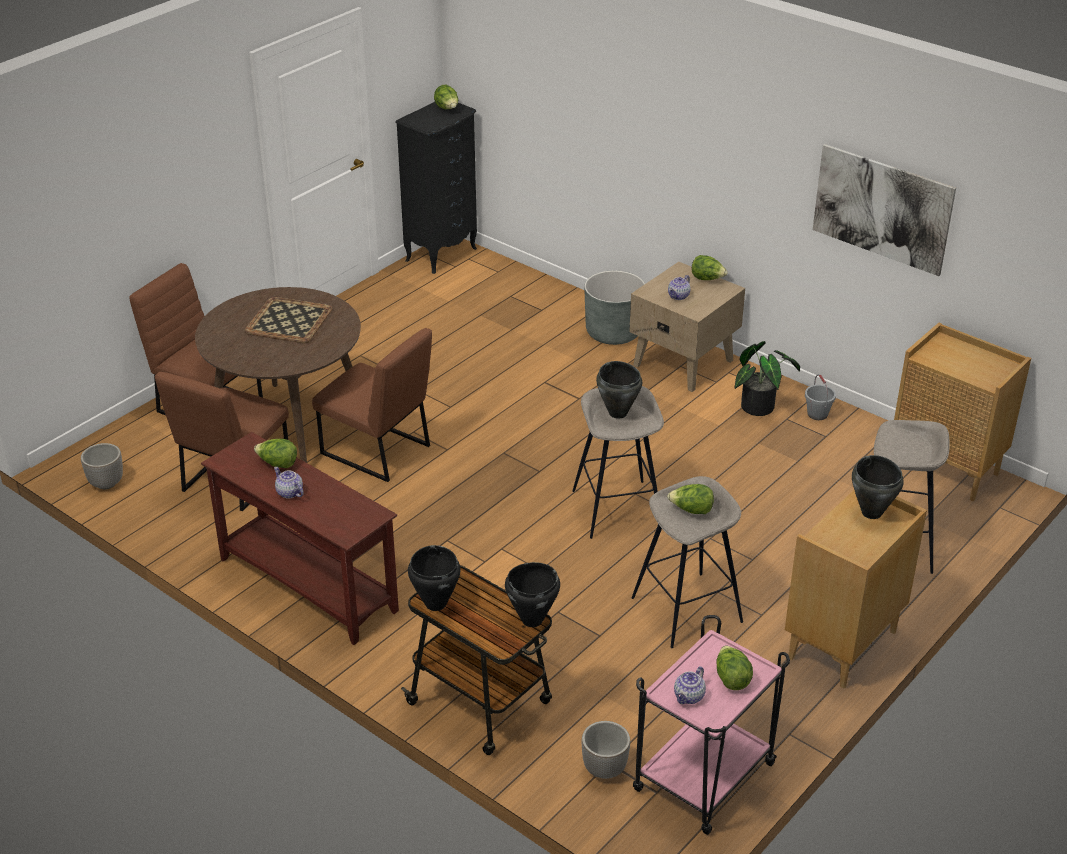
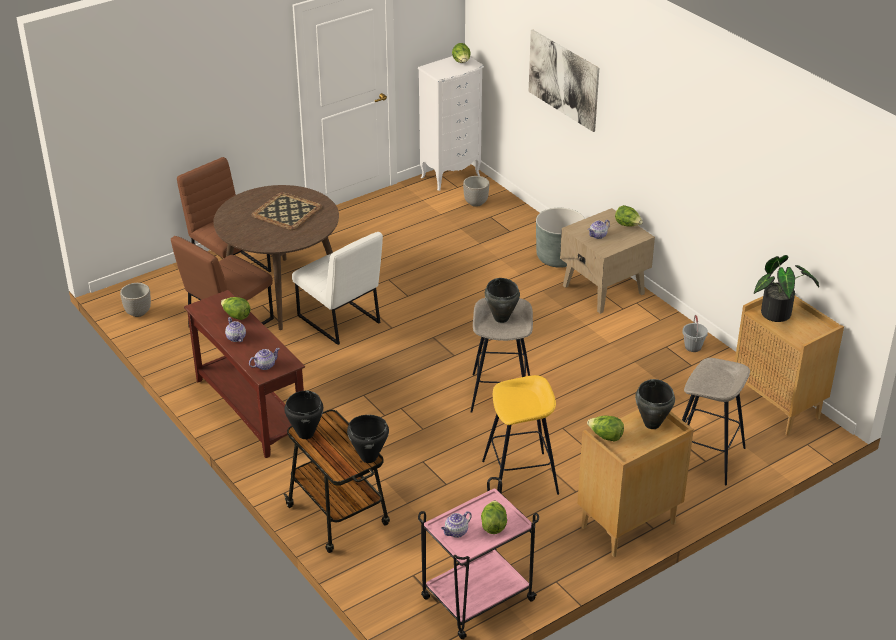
camera: 15 degrees right, 0 degrees up
(344, 523) = (264, 365): none -> teapot
(377, 451) = (340, 320): brown chair -> white chair
(443, 255) = (451, 177): black dresser -> white dresser
(605, 768) = (408, 579): planter -> planter (476, 203)
(687, 610) = (520, 477): grey stool -> yellow stool
(691, 510) = (522, 400): lettuce -> lettuce (605, 437)
(762, 407) = (650, 334): potted plant -> potted plant (779, 315)
(882, 209) = (747, 188): picture -> picture (563, 79)

